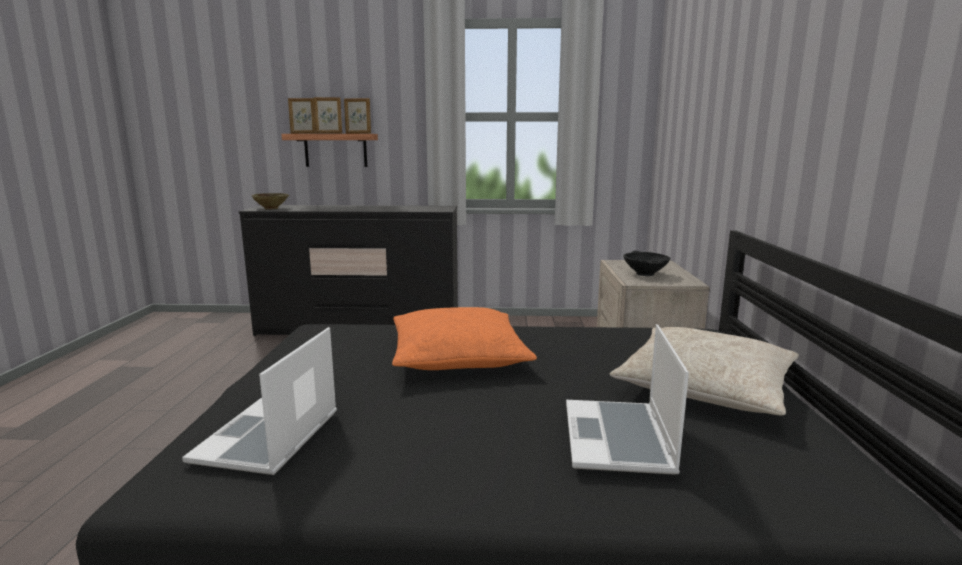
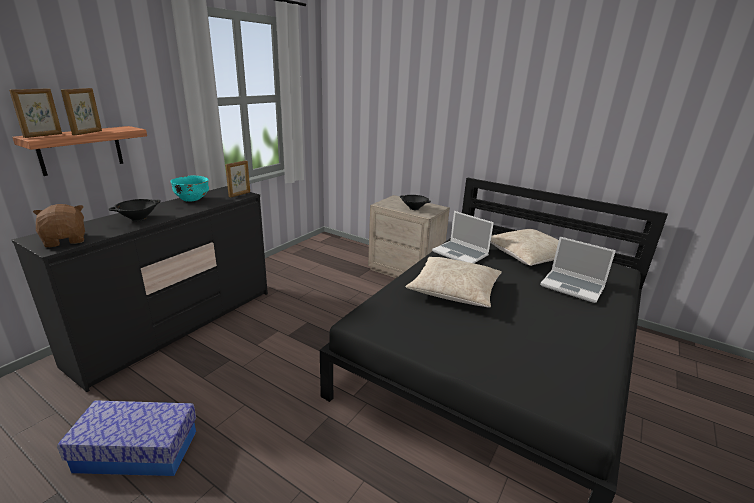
camera: 60 degrees left, 10 degrees up
(198, 372) = (137, 451): none -> storage box
(268, 438) = (537, 370): laptop -> laptop (461, 254)
(271, 208) = (66, 240): beige bowl -> brown plush toy
(332, 208) = (138, 219): none -> black bowl
(358, 133) = (113, 128): picture frame -> picture frame (240, 194)
(399, 207) = (192, 199): none -> turquoise bowl
(457, 355) = (454, 290): orange pillow -> beige pillow

